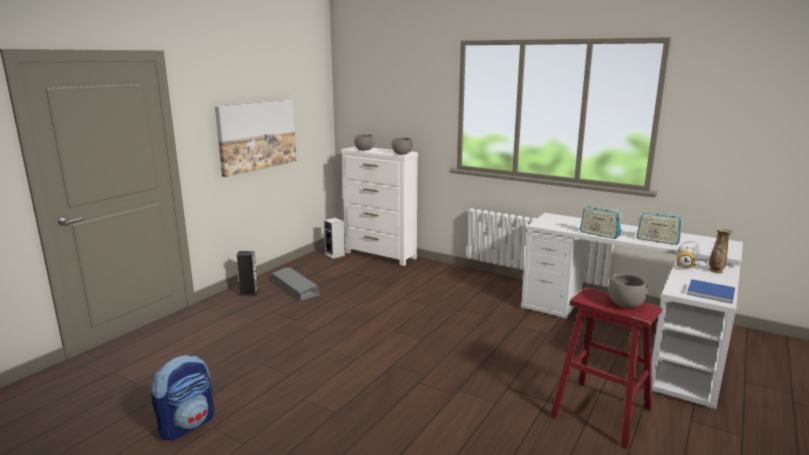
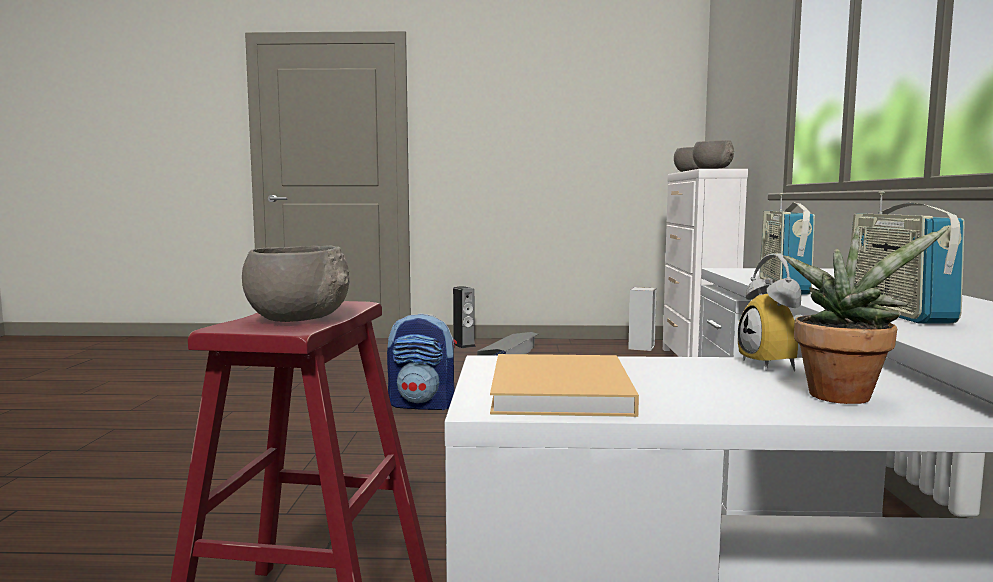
camera: 60 degrees right, 10 degrees down
(187, 425) = (161, 387): backpack -> backpack (423, 405)
(257, 136) = (535, 144): picture -> none
(712, 293) = (560, 392): blue book -> beige book
(716, 271) = (844, 394): vase -> potted plant

